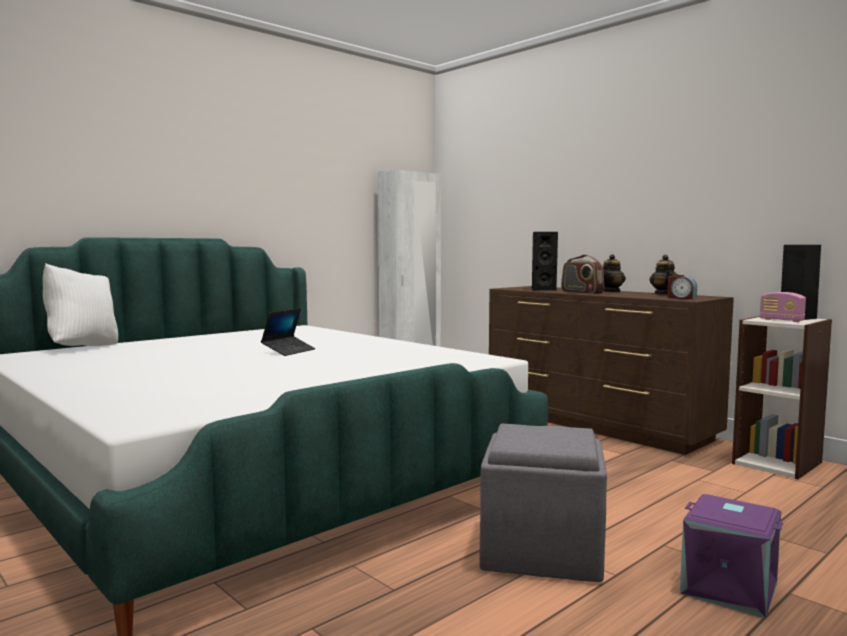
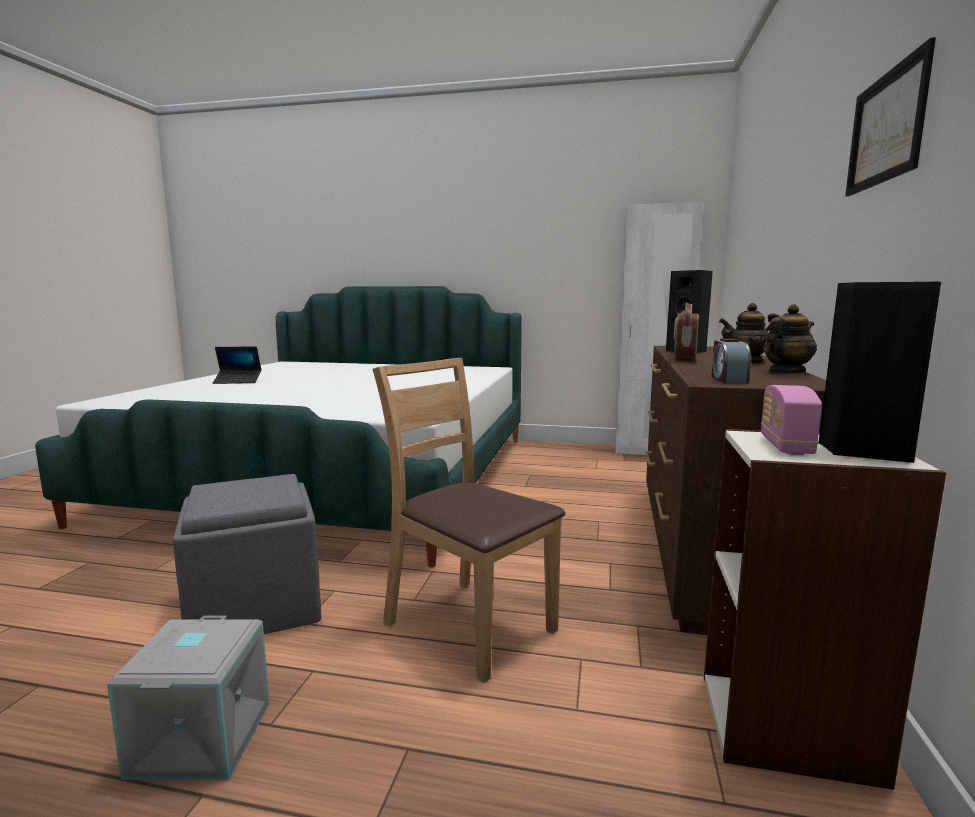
camera: 55 degrees right, 5 degrees up
(82, 347) = (326, 363): white pillow -> none
(289, 351) = (371, 382): laptop -> laptop (238, 381)
(637, 493) = (469, 625): none -> brown chair
(723, 170) = (886, 128): none -> picture
(730, 587) = (203, 739): purple storage box -> grey storage box

